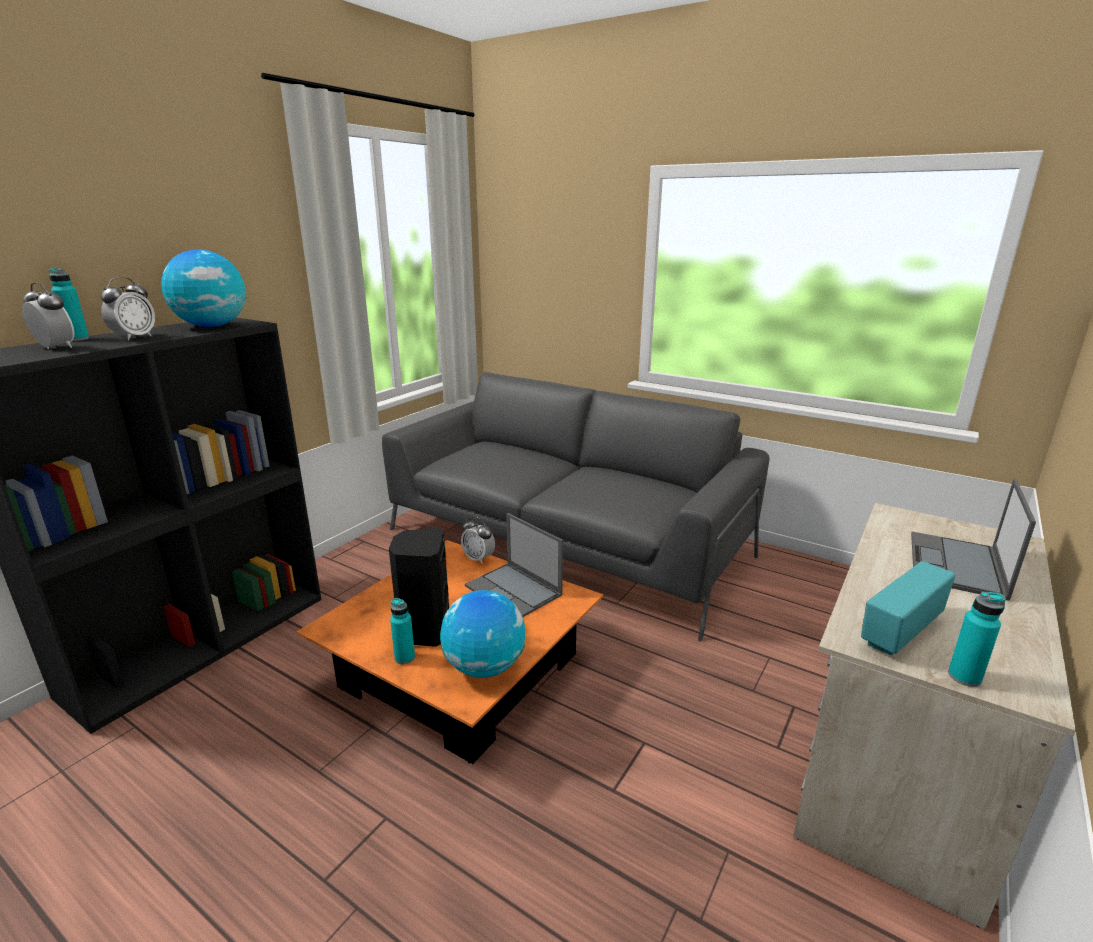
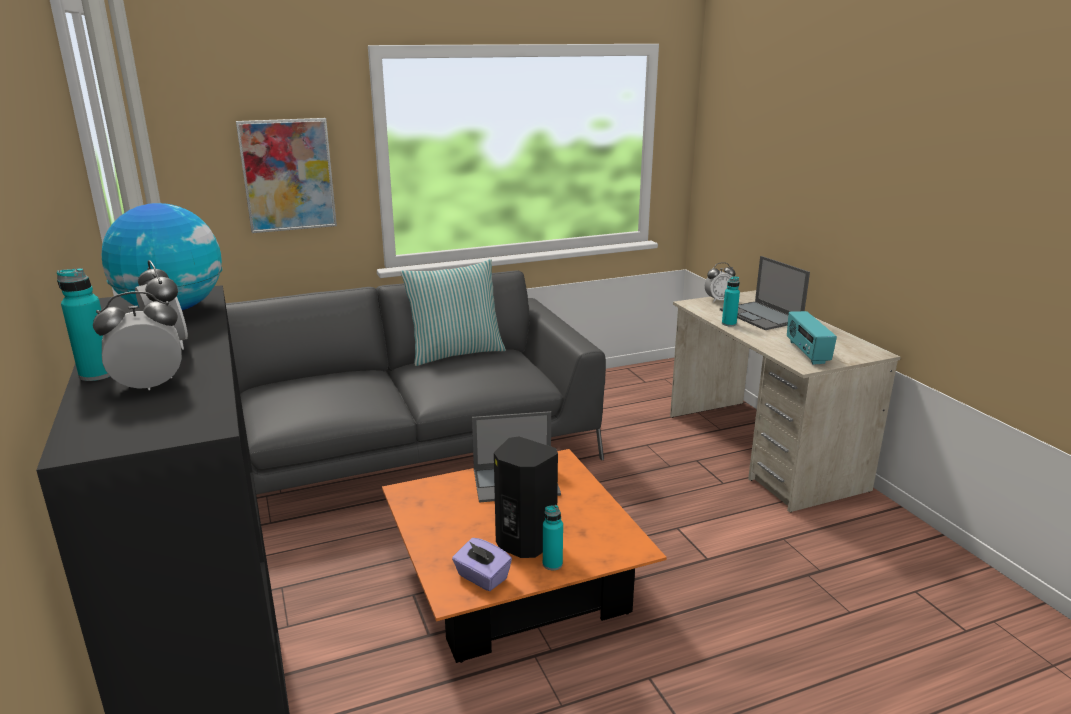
camera: 55 degrees left, 0 degrees up
(360, 630) = (482, 577): none -> purple tissue box
(478, 558) = (442, 481): alarm clock -> alarm clock (718, 300)
(484, 667) = (605, 530): globe -> none
(574, 282) = (288, 175): none -> picture
(635, 472) = (455, 353): none -> pillow
(964, 677) = (852, 357): turquoise bottle -> turquoise bottle (729, 324)

